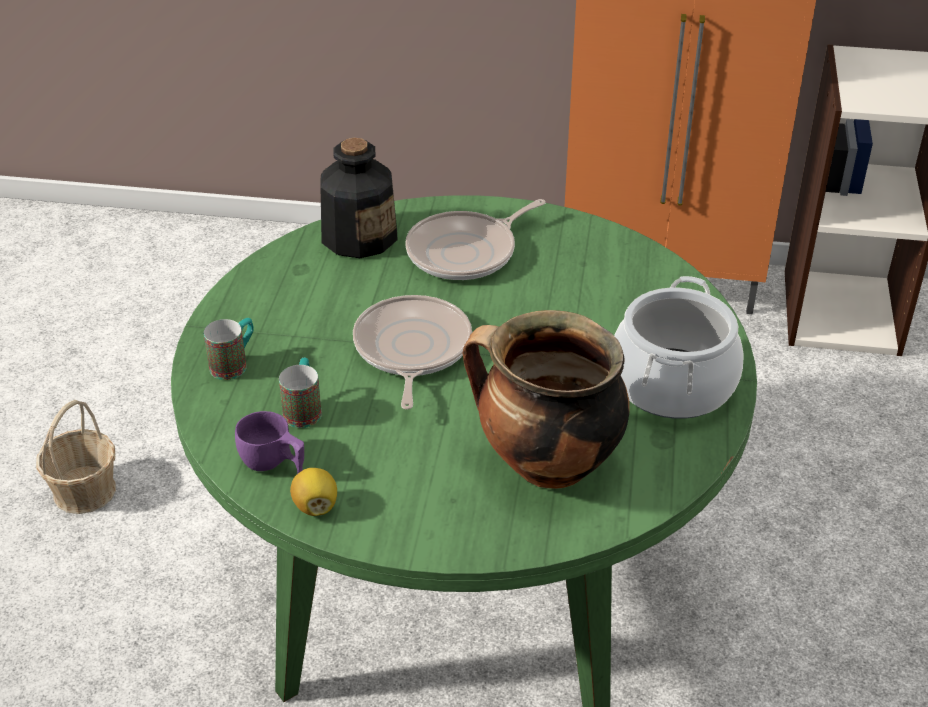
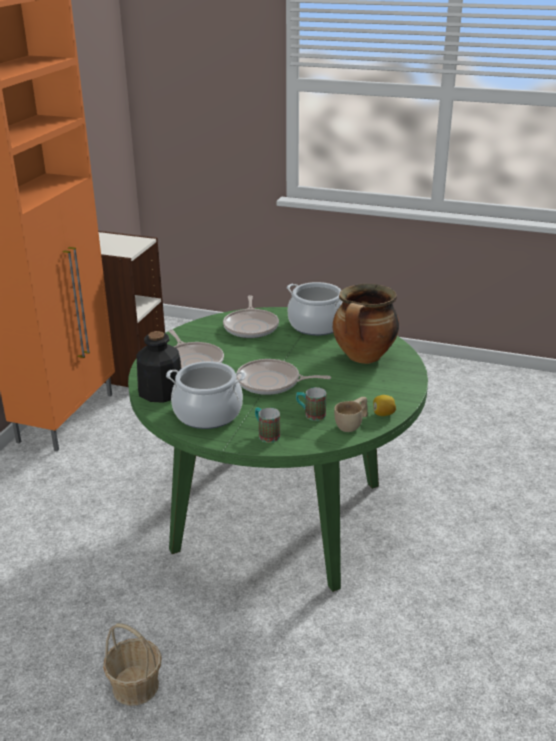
camera: 80 degrees left, 10 degrees down
(273, 465) = (352, 424): purple cup -> beige cup
(294, 294) = (208, 414): none -> cooking pot
(630, 298) = (251, 326): none -> frying pan

